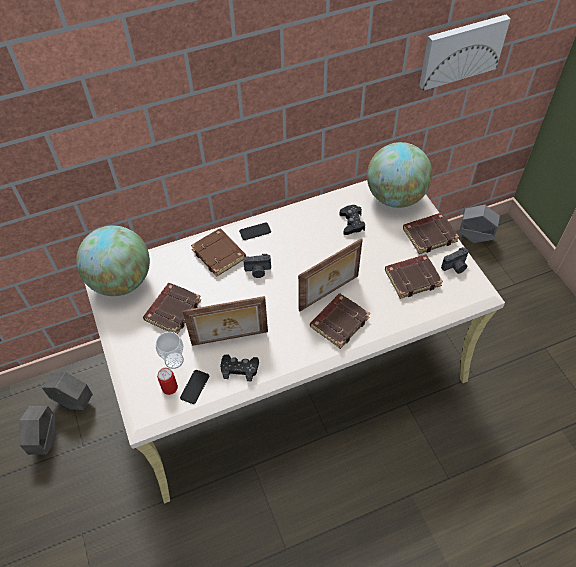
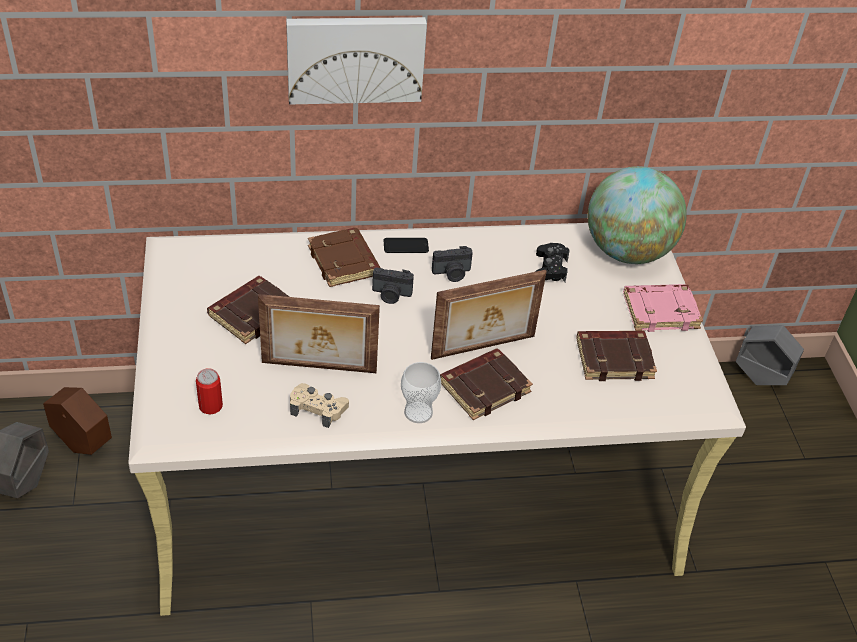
camera: 10 degrees right, 10 degrees down
(74, 401) = (83, 444): grey planter -> brown planter
(121, 281) = (195, 261): globe -> none
(174, 360) = (230, 374): cup -> cup (418, 412)
(195, 387) = (246, 414): phone -> none
(239, 369) = (318, 409): black game controller -> beige game controller
(429, 235) = (661, 311): brown book -> pink book
(455, 267) = (685, 361): camera -> camera (452, 274)
(461, 50) = (763, 55): picture -> picture (355, 57)

